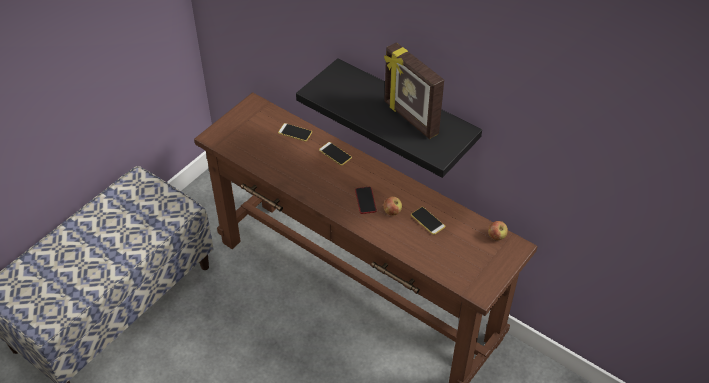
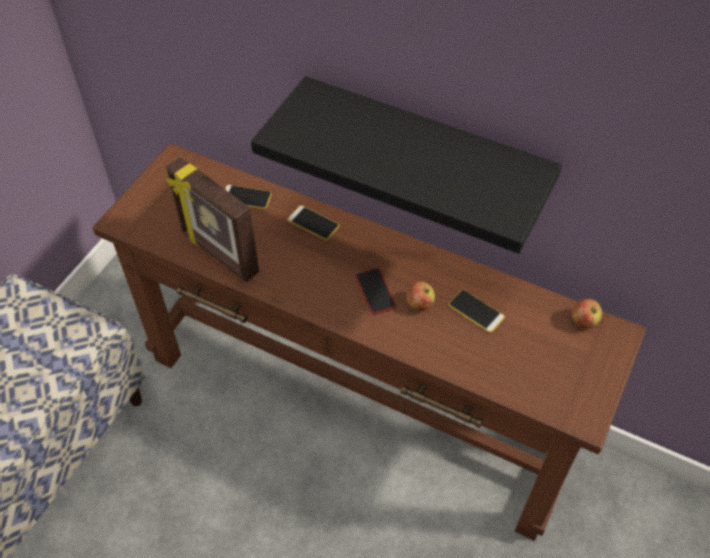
camera: 10 degrees left, 5 degrees up
(410, 118) = (444, 161): picture frame -> picture frame (218, 254)

